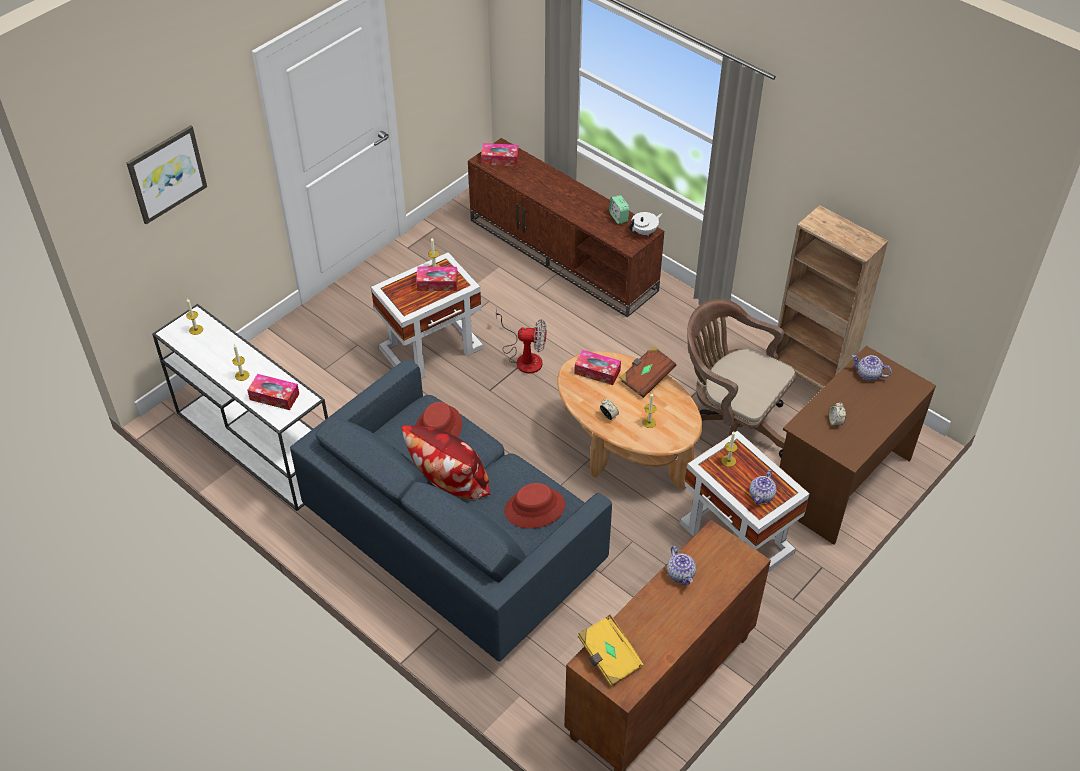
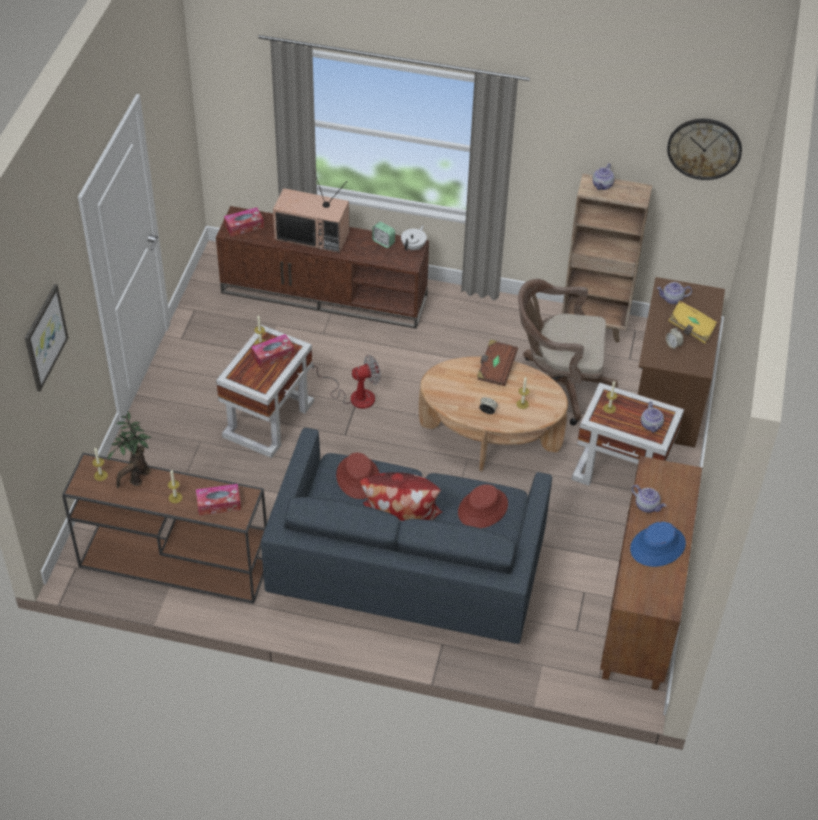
camera: 30 degrees left, 0 degrees up
(223, 344) = (136, 478): none -> potted plant
(254, 444) = (172, 563): white console table -> brown console table
(557, 188) = (313, 235): none -> television
(597, 372) = (453, 379): tissue box -> none
(609, 657) = (639, 589): yellow book -> yellow book (690, 329)
(661, 622) = (657, 546): none -> blue hat
(832, 223) = (602, 185): none -> teapot
(951, 215) = (704, 148): none -> wall clock

